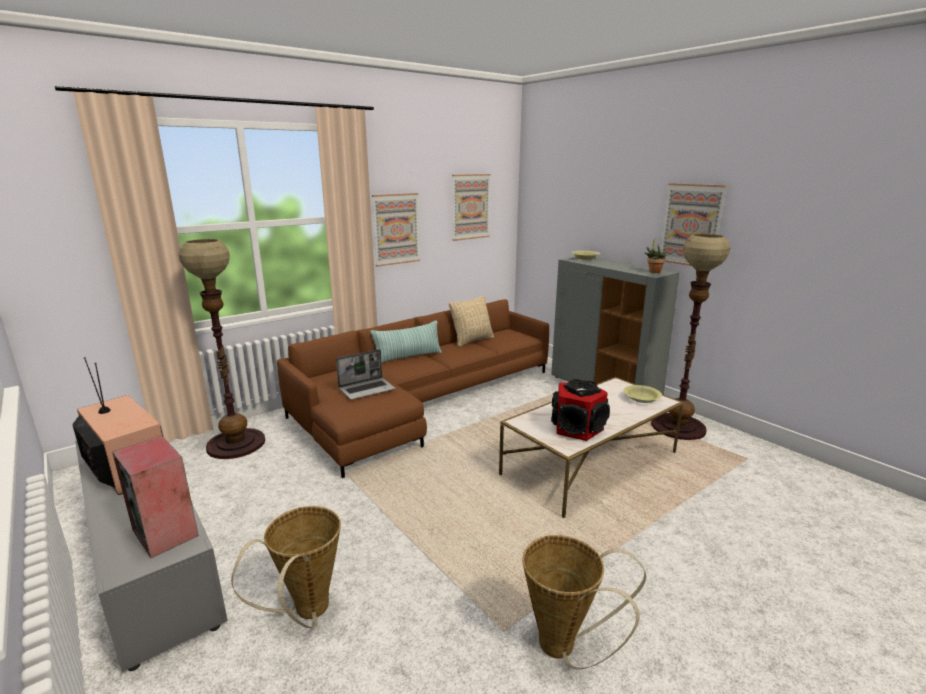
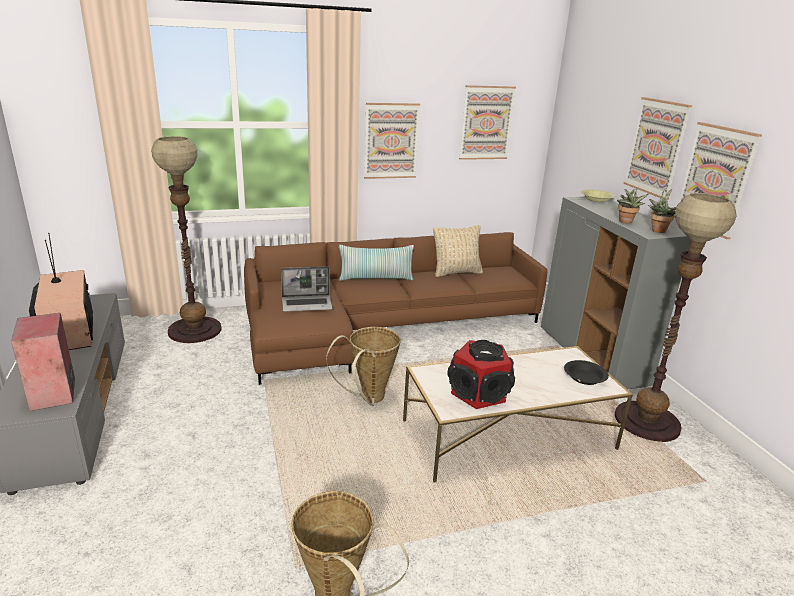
camera: 20 degrees right, 5 degrees up
(307, 613) = (151, 494): basket -> basket (368, 399)
(625, 269) = (625, 222): none -> potted plant
(631, 208) = (656, 147): none -> picture
(641, 398) = (584, 378): yellow bowl -> black bowl

